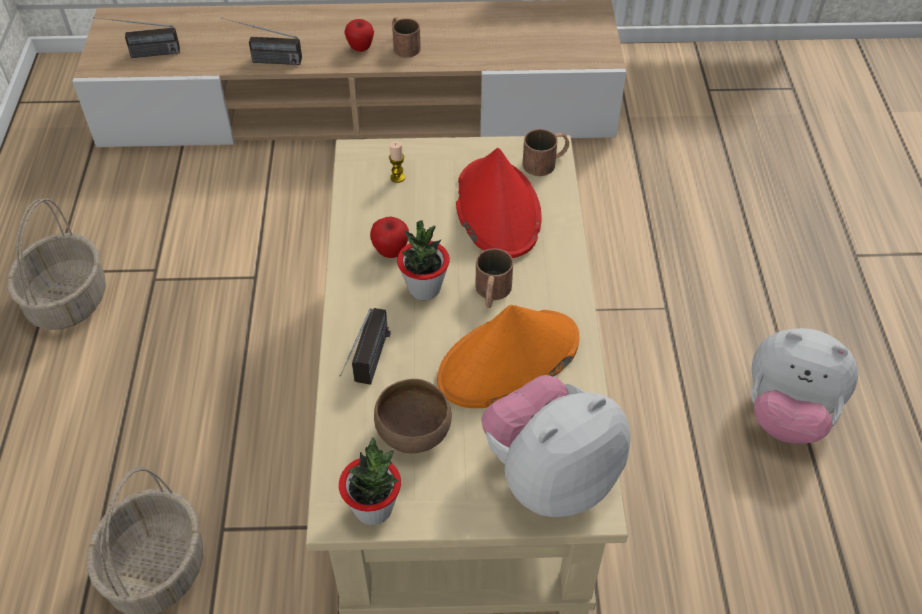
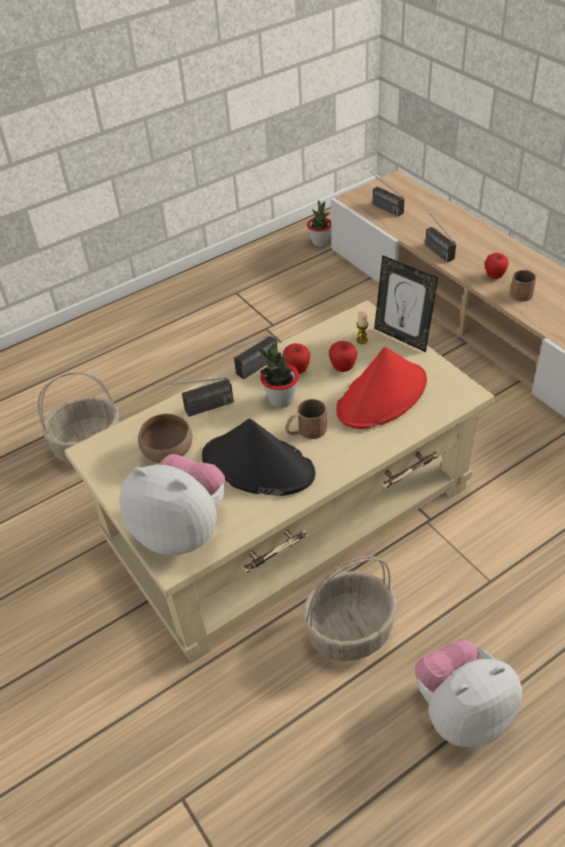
camera: 60 degrees right, 5 degrees down
(67, 300) = (222, 309): basket -> basket (350, 630)
(351, 293) = (248, 372): none -> radio
(373, 508) = (103, 463): potted plant -> potted plant (320, 242)
(425, 147) = (402, 337): none -> picture frame
(425, 214) = (343, 368): none -> apple
(508, 360) = (257, 466): orange hat -> black hat
(546, 162) = (452, 397): brown mug -> none
(787, 414) = (461, 712): plush toy -> plush toy turned 75 degrees clockwise

